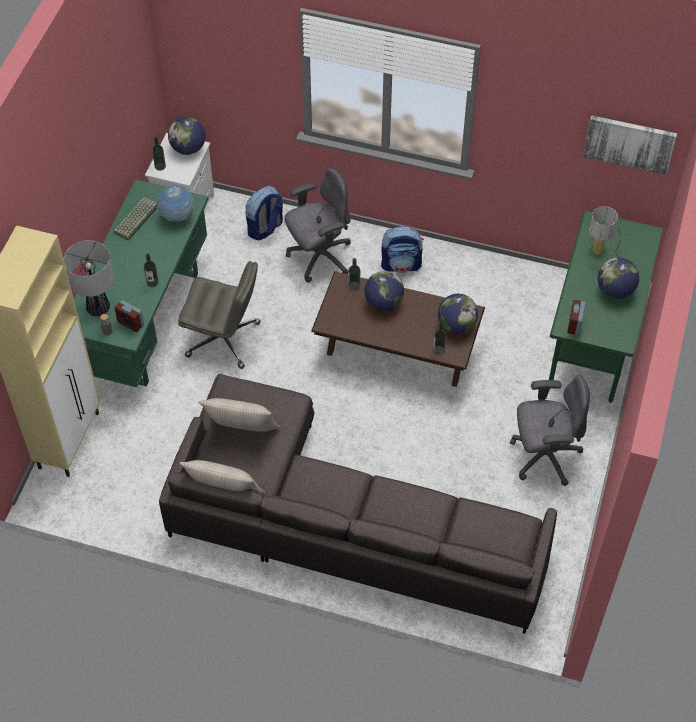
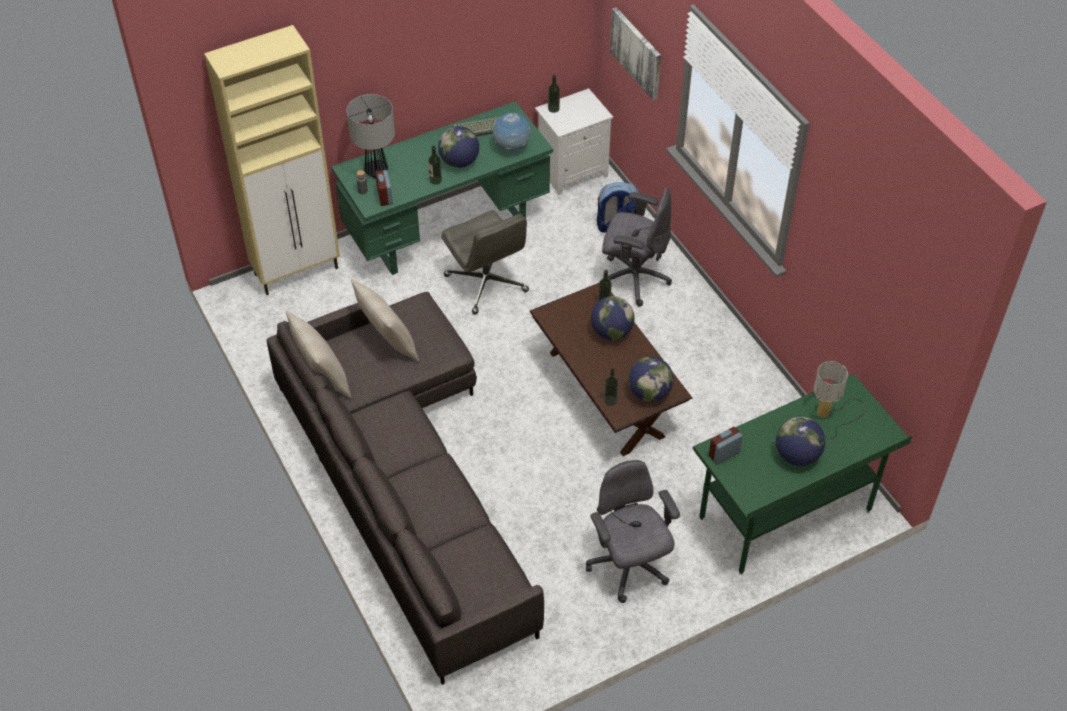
camera: 45 degrees right, 5 degrees down
(188, 148) = (591, 110): globe -> globe (459, 162)
(401, 264) = (694, 331): backpack -> none
(544, 456) = (628, 567): grey office chair -> grey office chair turned 150 degrees counterclockwise
(629, 143) = (903, 316): picture -> picture (637, 52)

